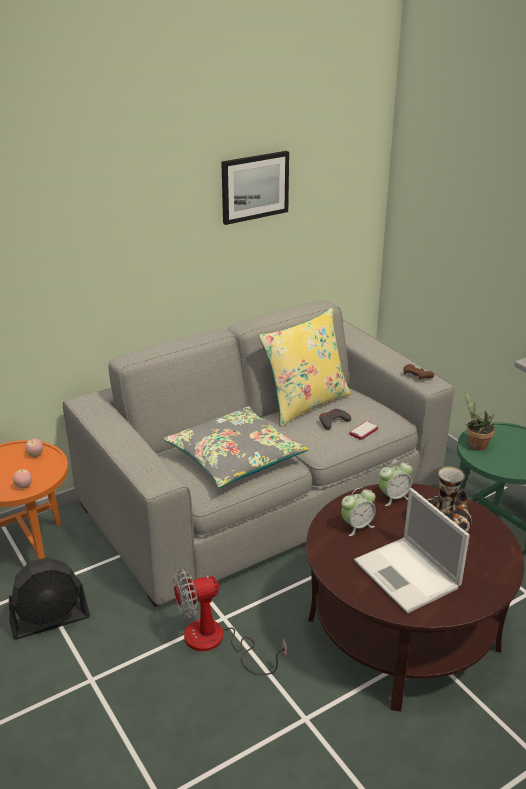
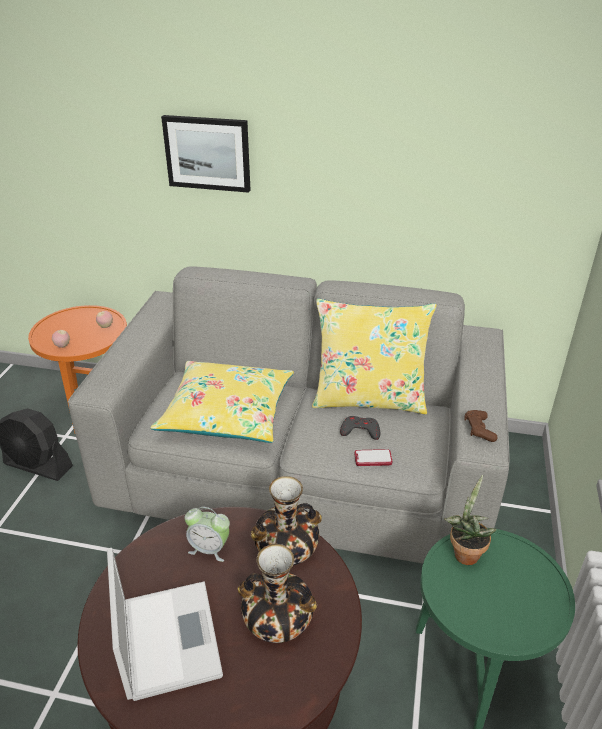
camera: 45 degrees right, 5 degrees up
(216, 642) = (95, 569): fan -> none
(235, 457) = (227, 412): grey pillow -> yellow pillow
(254, 187) = (393, 129): picture -> picture (207, 153)
(393, 497) = (288, 546): alarm clock -> vase
(408, 575) = (168, 636): laptop -> laptop turned 150 degrees clockwise

